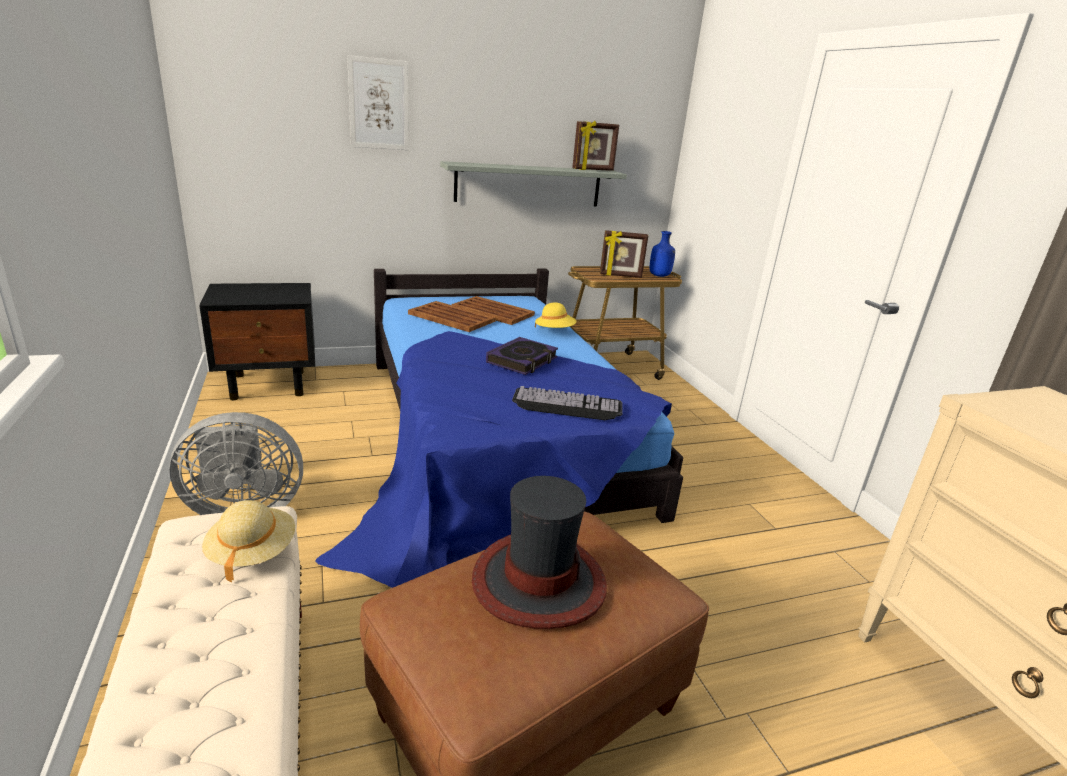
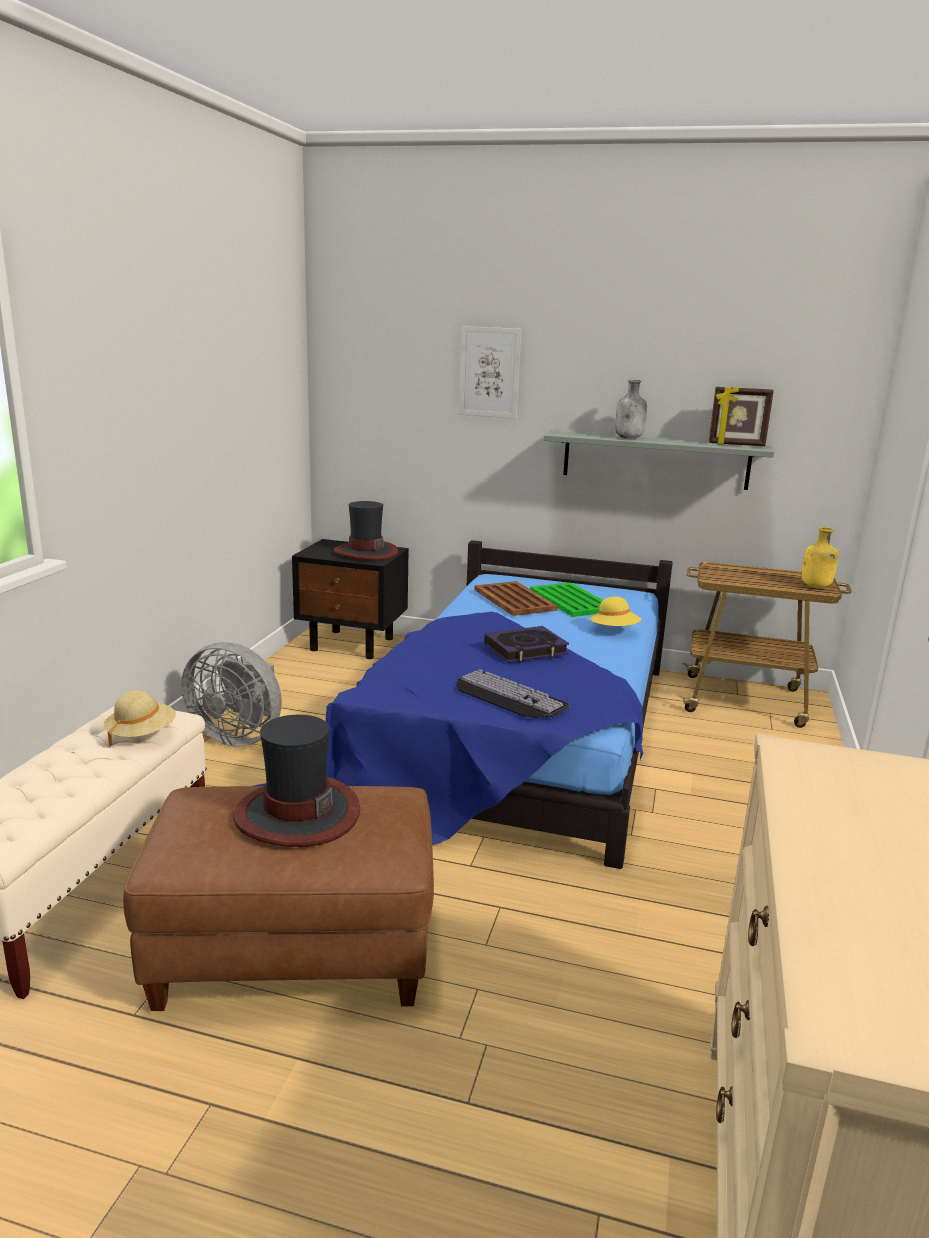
camera: 35 degrees right, 5 degrees down
(274, 292) = (365, 552): none -> hat
(493, 312) = (571, 601): brown tray -> green tray
(514, 166) = (629, 438): none -> grey bottle
(620, 276) = (755, 579): picture frame -> none
(659, 276) = (816, 586): blue bottle -> yellow bottle

